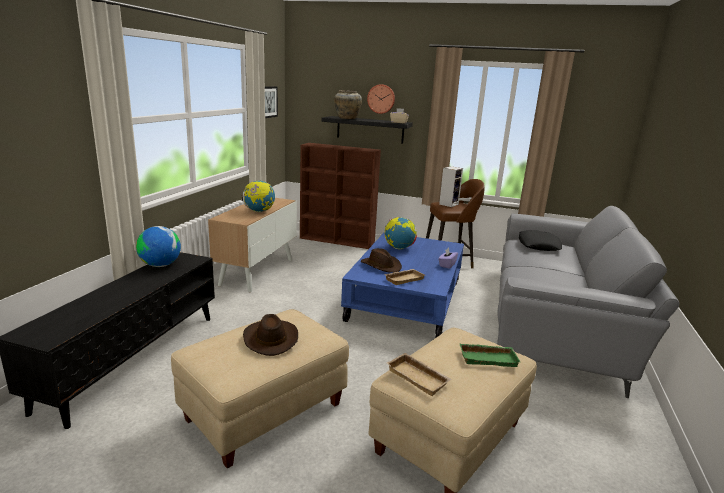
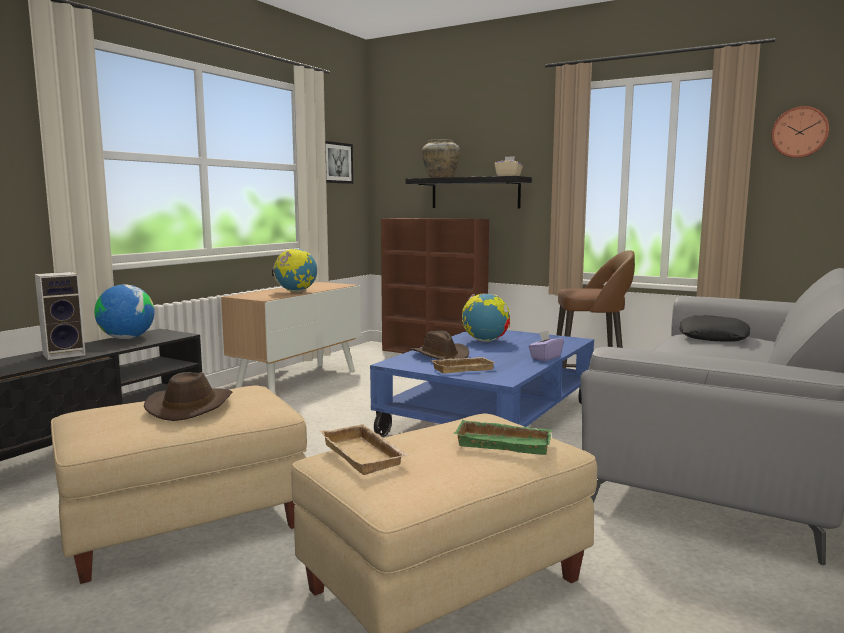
camera: 15 degrees right, 10 degrees down
(381, 99) = (488, 149): wall clock -> wall clock (799, 132)
(449, 204) = (583, 289): speaker -> speaker (65, 354)

